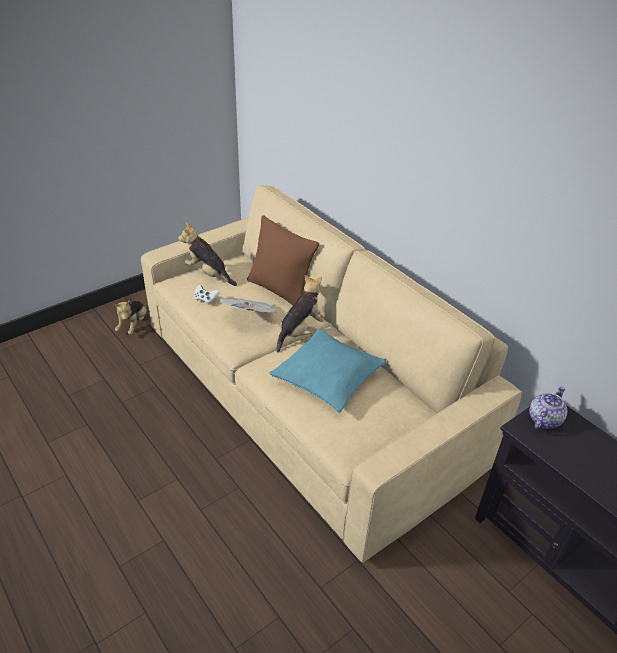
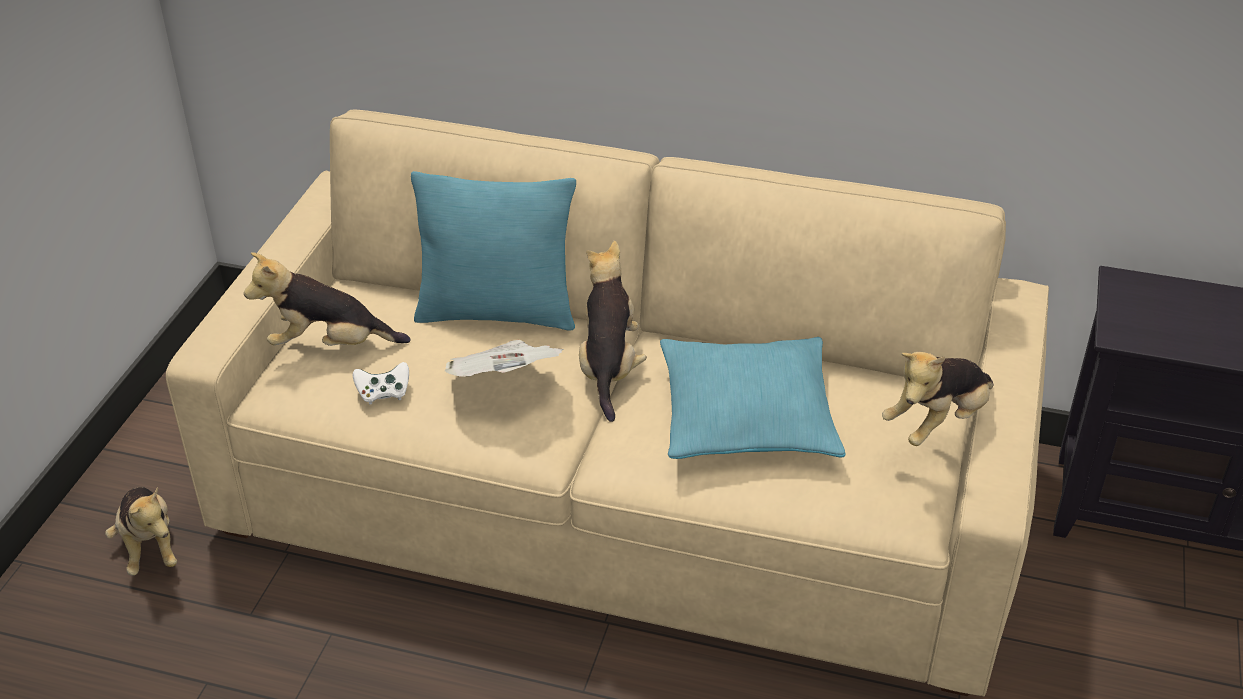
camera: 35 degrees left, 0 degrees up
(280, 291) = (497, 313): brown pillow -> turquoise pillow
(392, 420) = (937, 423): none -> plush toy
(544, 419) = (1134, 305): teapot -> none

